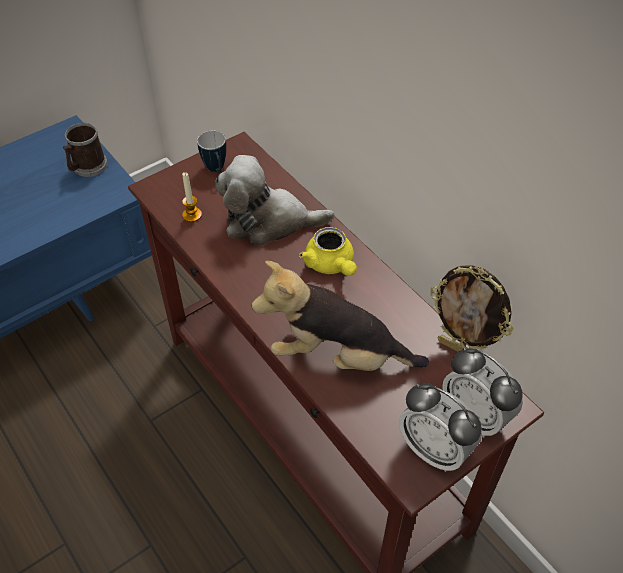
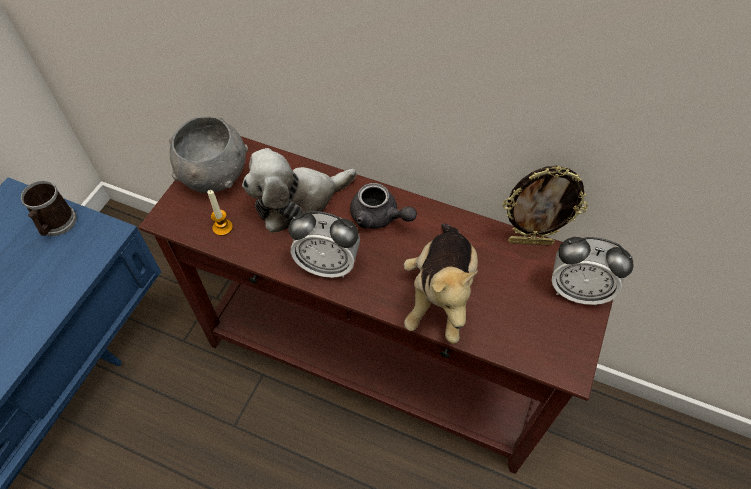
camera: 30 degrees left, 5 degrees up
(216, 170) = (216, 175): mug -> grey bowl
(331, 265) = (379, 217): yellow teapot -> grey teapot
(337, 356) = (440, 295): plush toy -> plush toy turned 60 degrees counterclockwise
(434, 449) = (567, 334): alarm clock -> alarm clock (327, 265)

